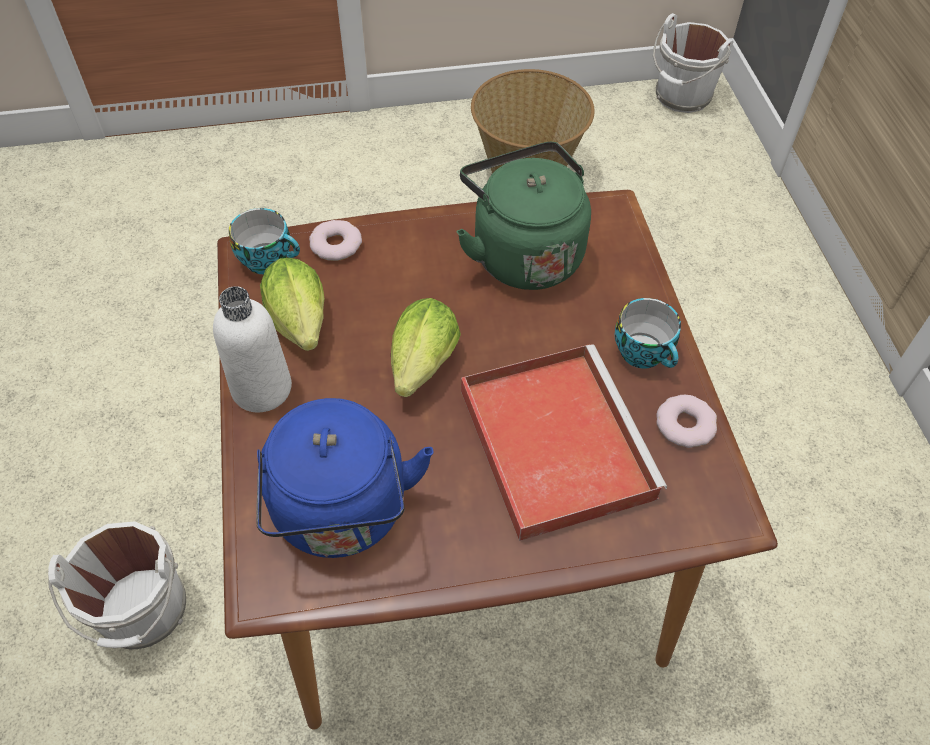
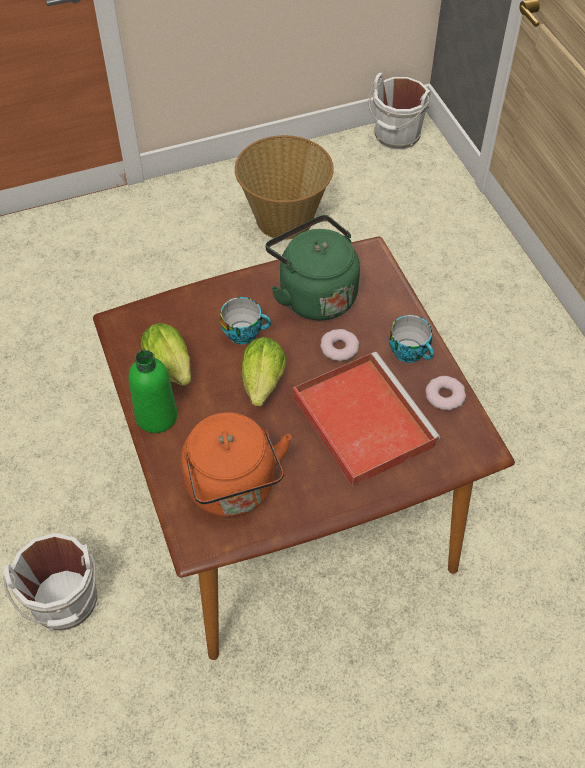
camera: 10 degrees left, 0 degrees up
(262, 388) = (156, 416): white bottle -> green bottle
(269, 259) = (135, 325): cup -> cup (244, 332)
(335, 245) = (180, 307): donut -> donut (339, 348)
(342, 515) = (234, 489): blue kettle -> orange kettle

